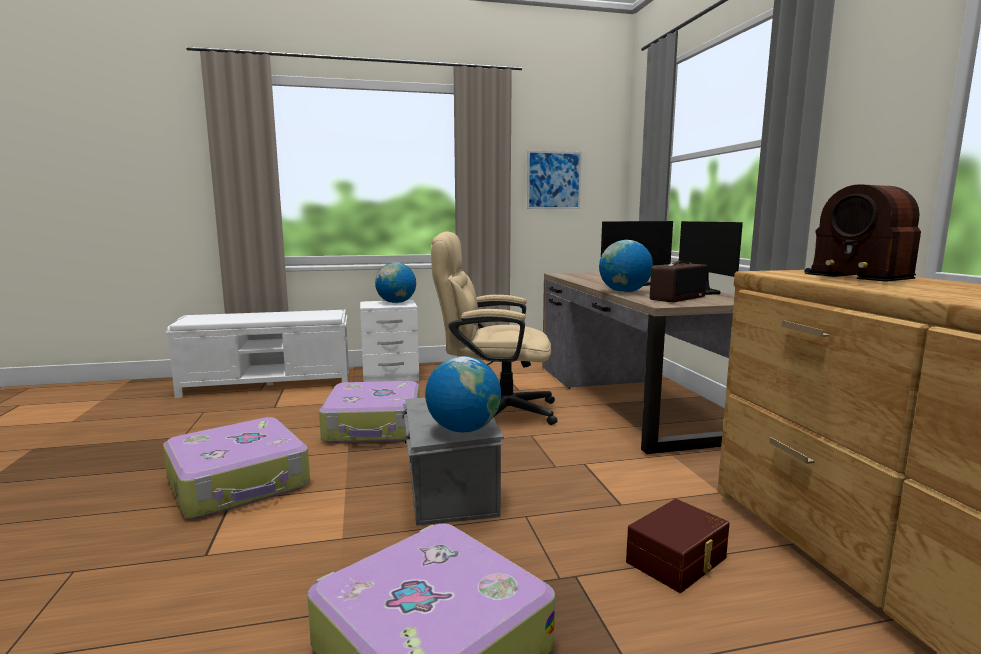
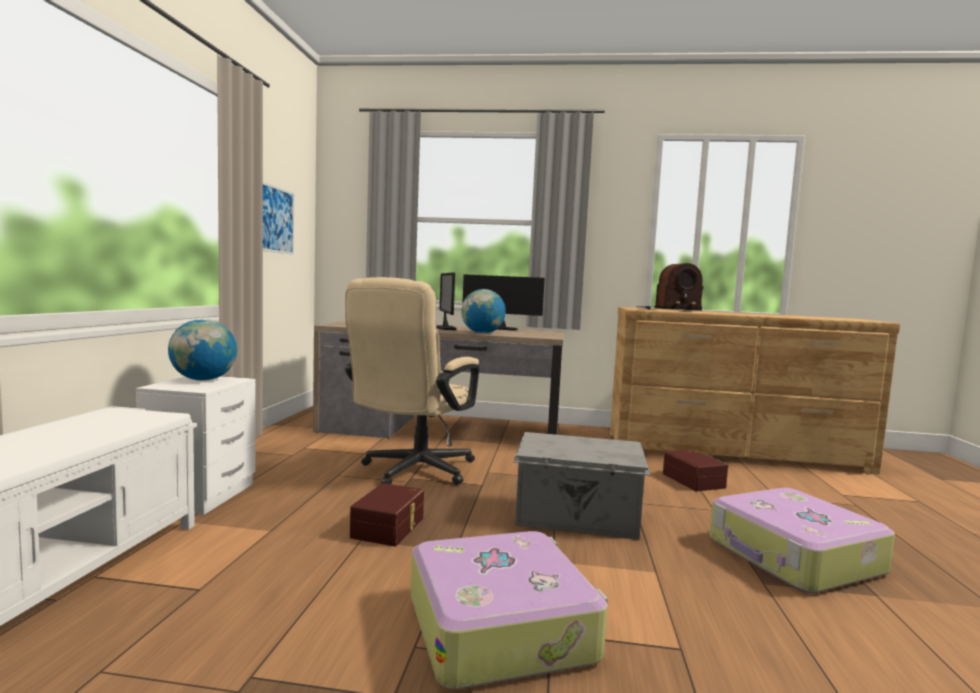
camera: 70 degrees left, 5 degrees down
(374, 426) = (389, 528): suitcase -> brown storage box
(463, 429) = (621, 448): globe -> none
(677, 298) = (526, 333): radio -> none

